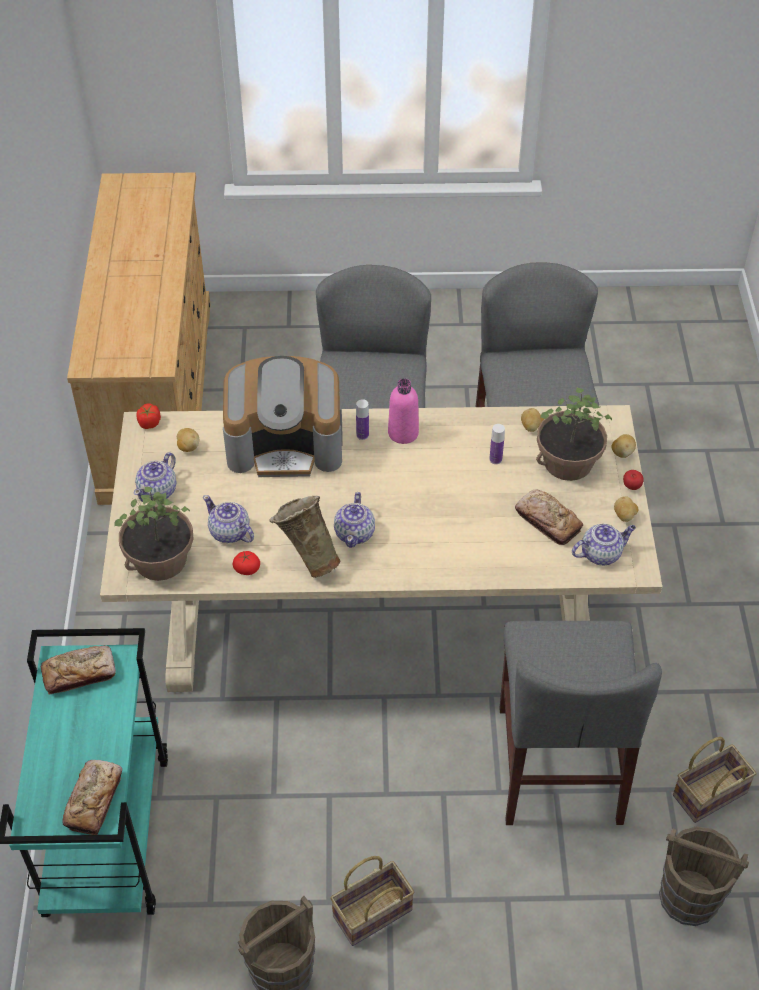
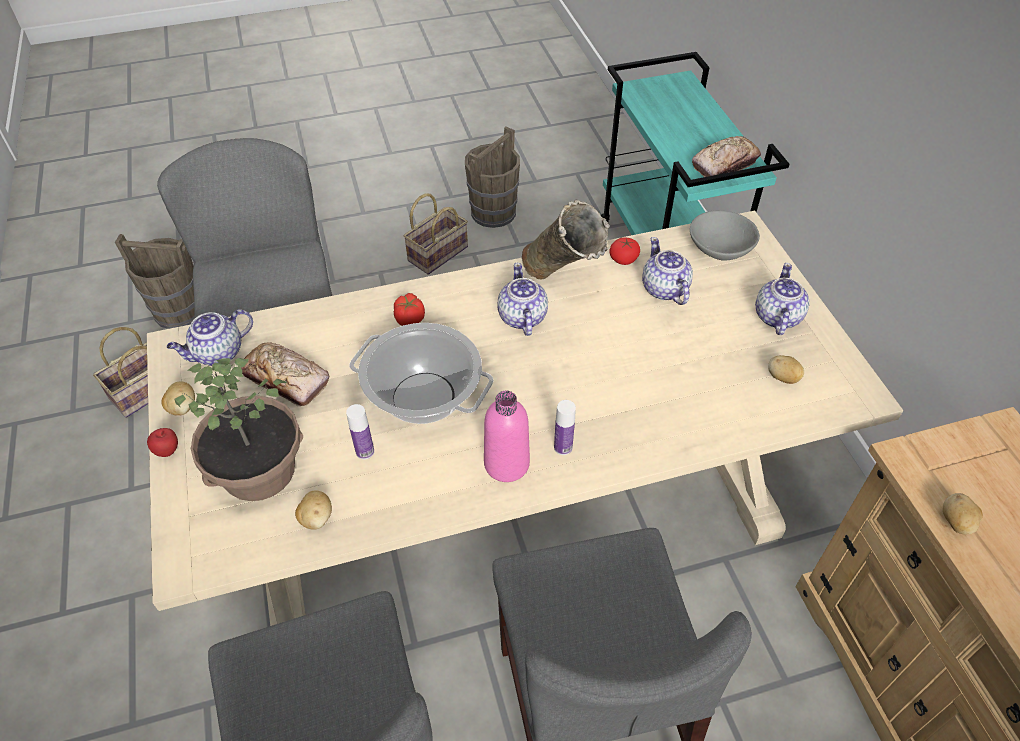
camera: 165 degrees right, 0 degrees up
(94, 800) = (648, 98): bread -> none
(149, 423) = (857, 400): tomato -> tomato (410, 319)
(160, 559) = (720, 250): potted plant -> grey bowl
(229, 532) = (664, 289): teapot -> teapot turned 135 degrees counterclockwise
(286, 443) = (660, 411): coffee machine -> none
(447, 486) = (424, 397): none -> cooking pot
(622, 453) = (175, 504): potato -> potato (955, 523)

